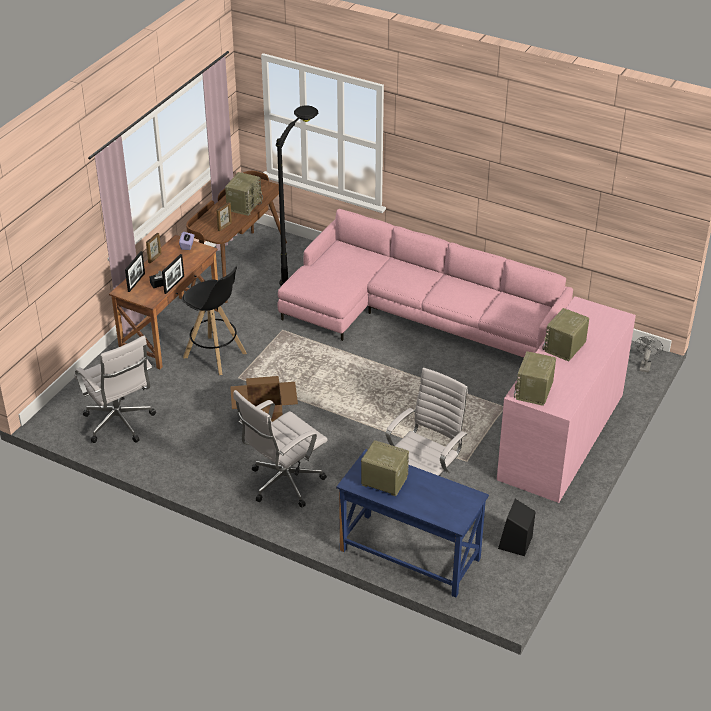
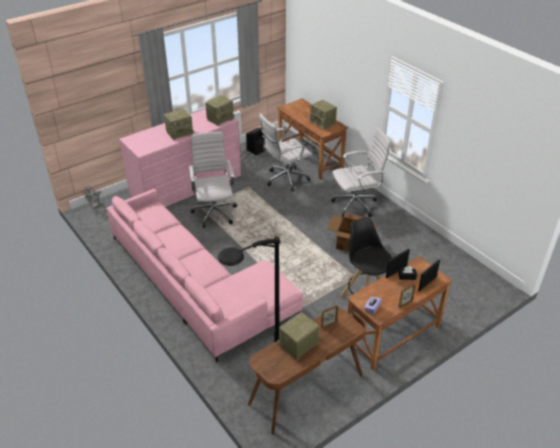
camera: 155 degrees left, 0 degrees up
(120, 424) = (448, 269): white office chair -> white office chair (214, 212)
(409, 555) = (310, 158): blue desk -> brown desk

